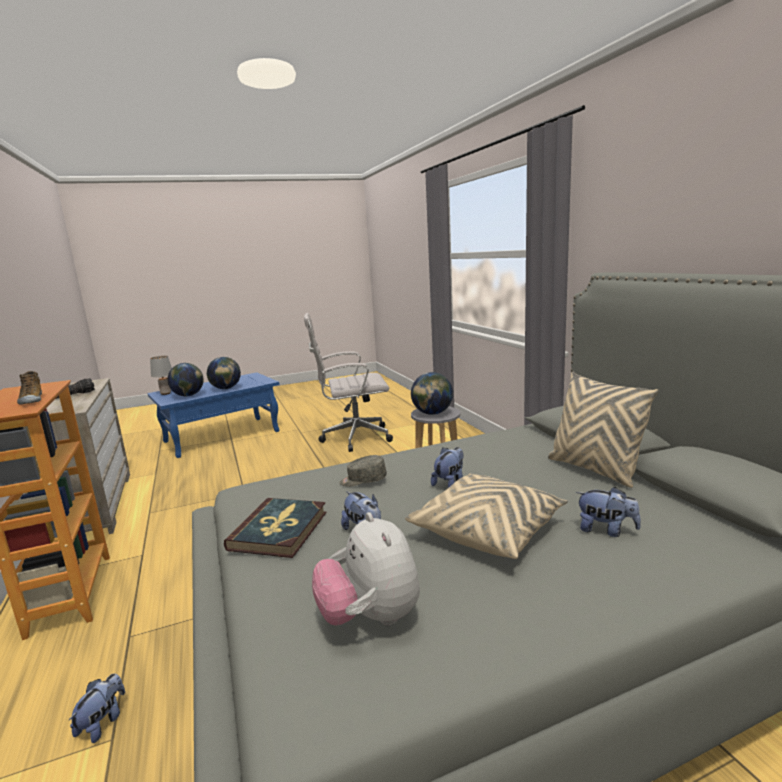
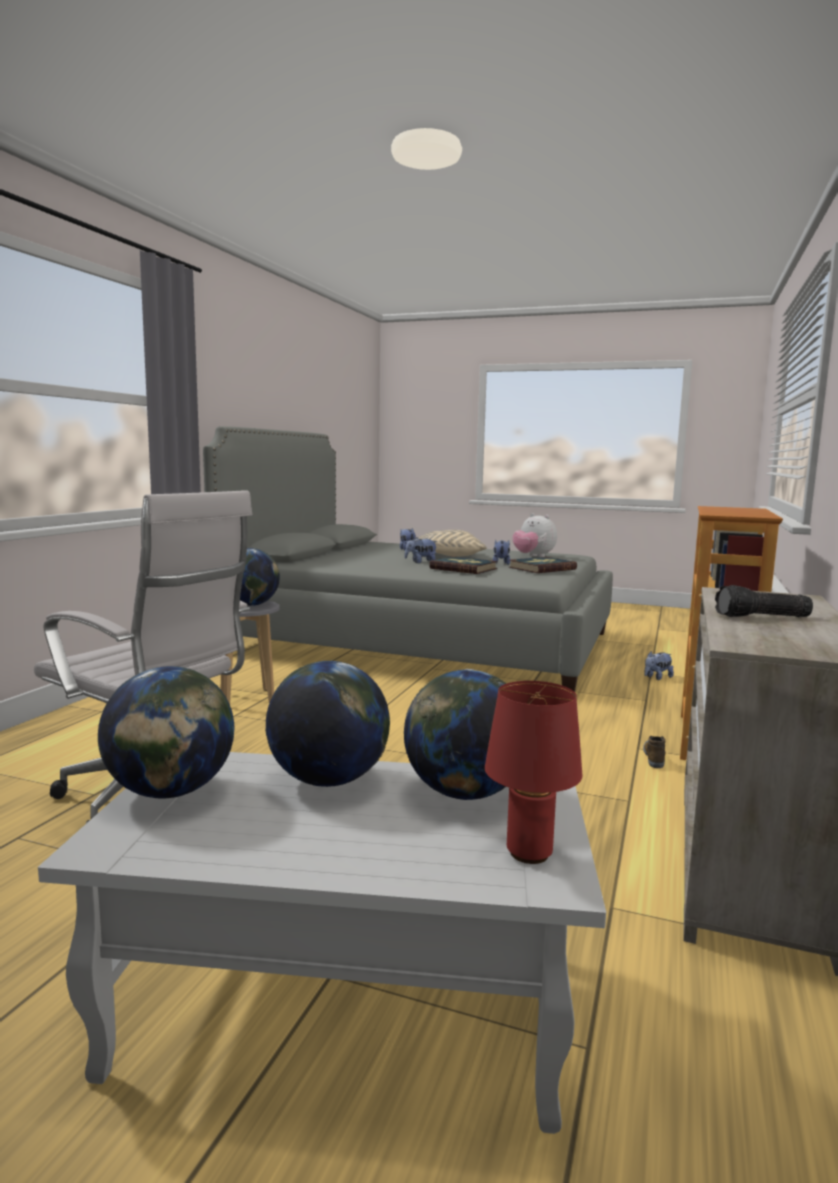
camera: 140 degrees left, 5 degrees down
(31, 400) = (717, 509): shoe -> shoe (654, 757)
(165, 393) = (530, 854): grey table lamp -> red table lamp
(223, 436) = (339, 1008): blue coffee table -> white coffee table
(257, 379) = (170, 792): none -> globe
(363, 480) = (463, 568): grey cap -> book
(370, 617) = (533, 557): plush toy -> plush toy turned 120 degrees clockwise
(594, 469) = (342, 553): beige pillow -> none

